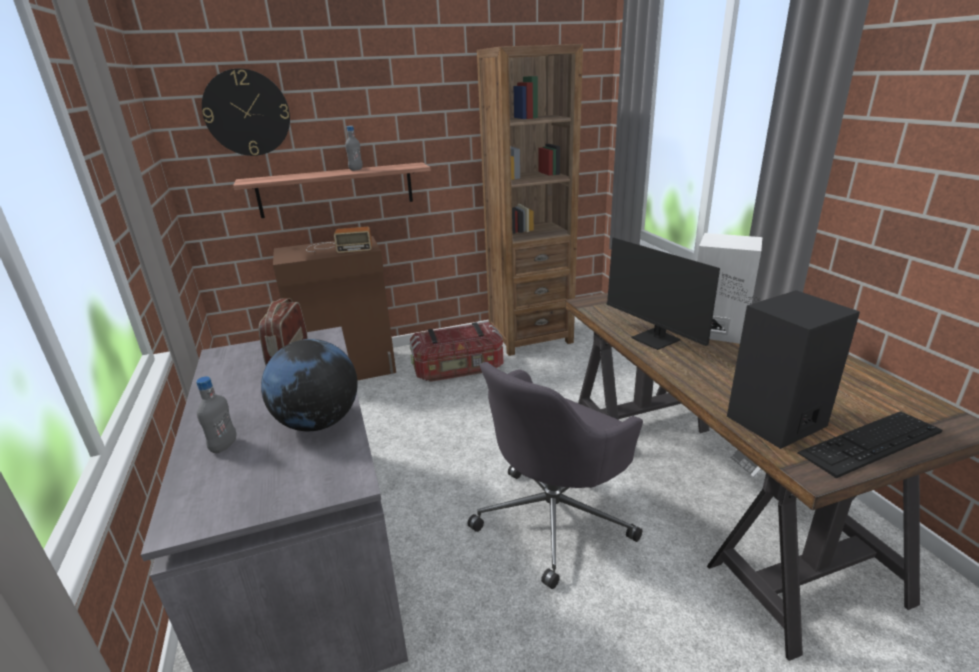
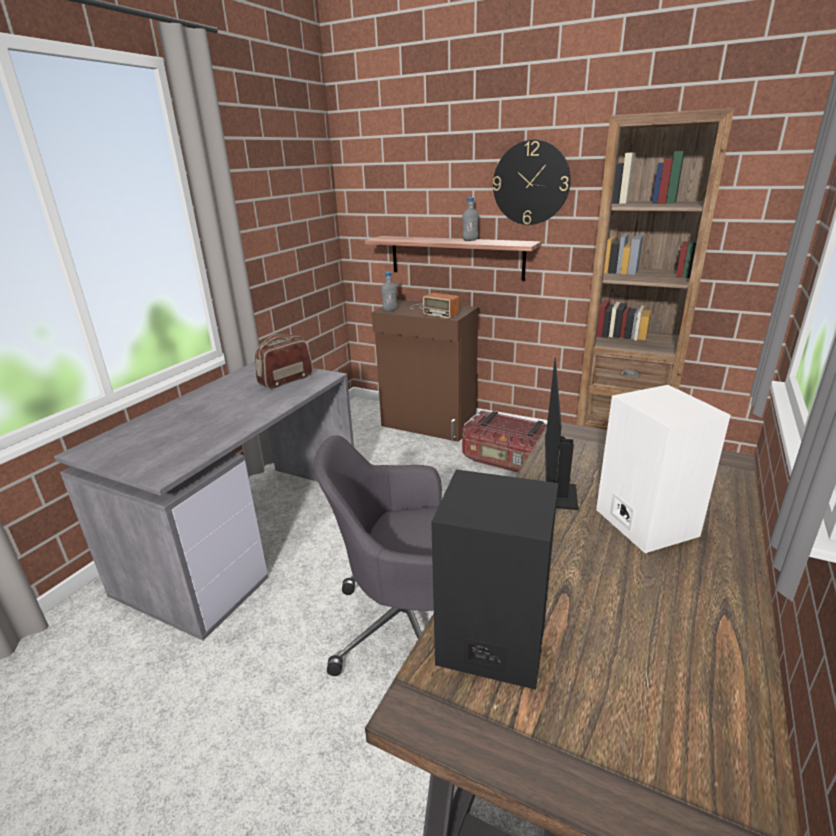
camera: 45 degrees right, 0 degrees up
(224, 446) = (164, 421): grey bottle -> grey bottle (390, 310)
(247, 113) = (396, 180): wall clock -> wall clock (531, 183)
(318, 422) = (217, 431): globe -> none
(870, 442) = (544, 744): keyboard -> none

